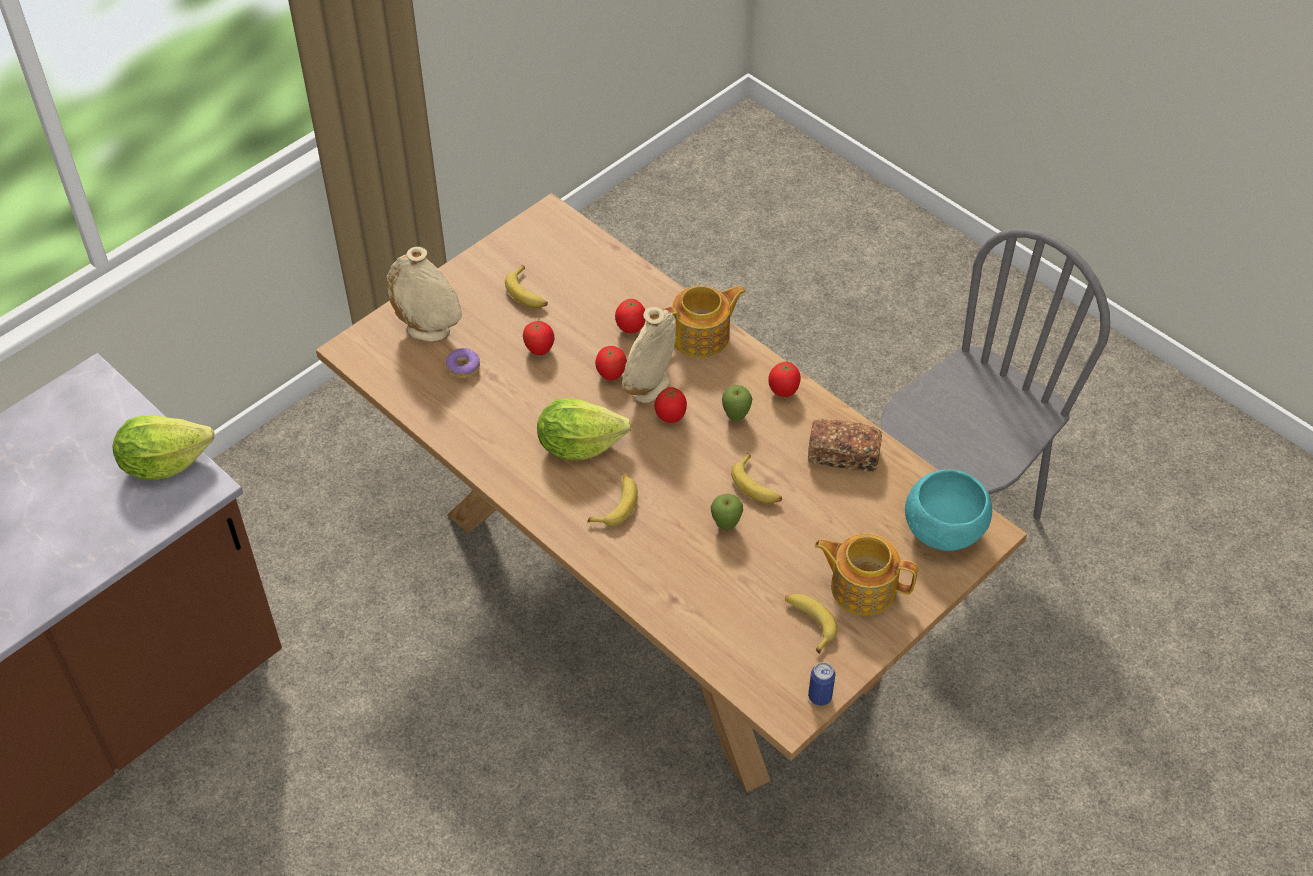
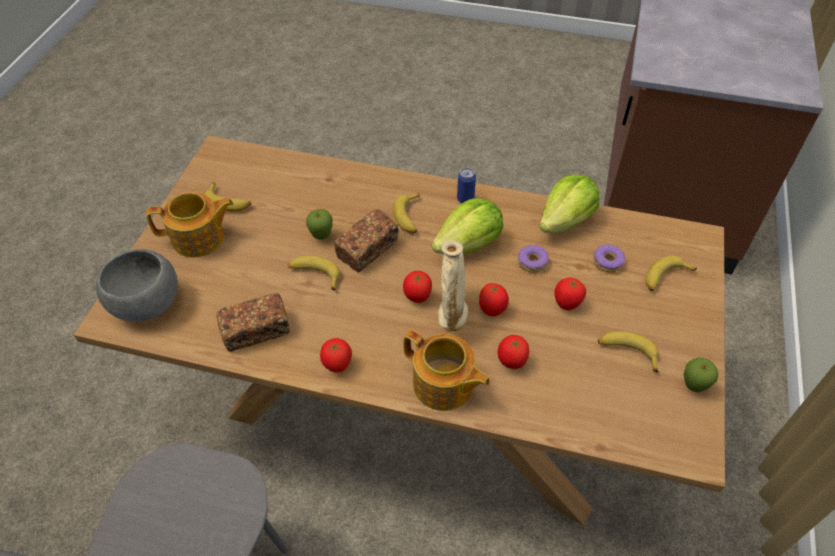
camera: 150 degrees right, 0 degrees up
(164, 463) = (690, 71): lettuce -> lettuce (566, 221)
(428, 331) = (665, 278): beige vase -> banana
(534, 400) = (532, 262): none -> donut
(686, 488) = (367, 249): none -> bread
(702, 336) = (444, 385): teapot -> teapot turned 90 degrees counterclockwise
(736, 417) = (364, 322): apple -> apple (693, 387)
(820, 696) = (202, 166): can -> can (465, 199)
(943, 532) = (147, 304): turquoise bowl -> grey bowl

